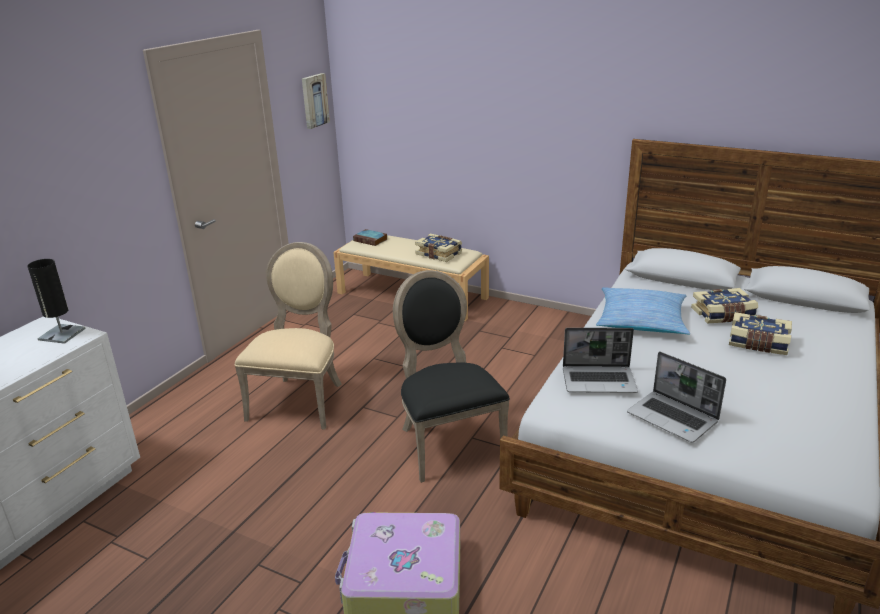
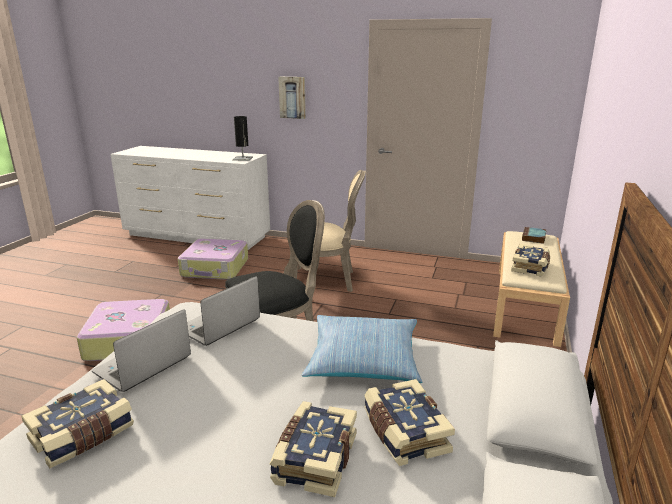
camera: 80 degrees right, 5 degrees down
(188, 506) = (215, 268): none -> suitcase
(314, 100) = (549, 94): picture -> picture (292, 97)
(599, 380) = (218, 326): laptop -> laptop turned 45 degrees clockwise
(773, 435) = (83, 435): none -> book

